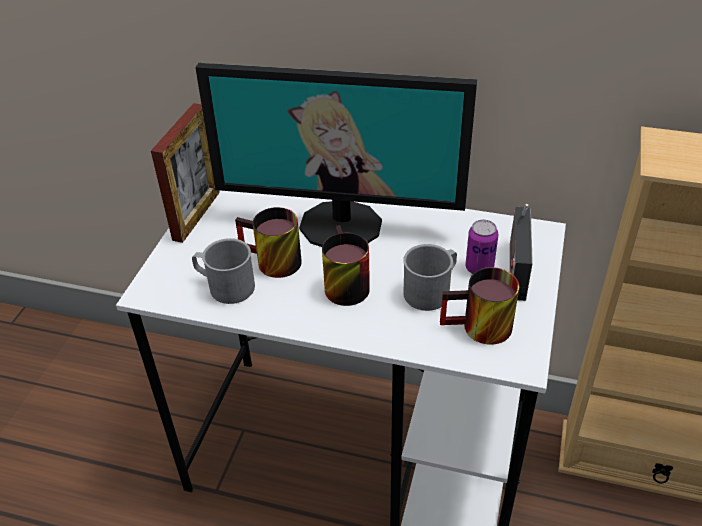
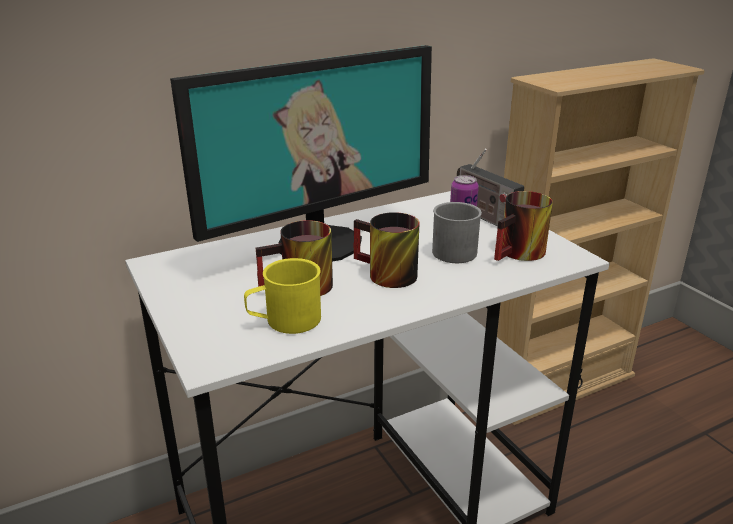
camera: 45 degrees left, 15 degrees down
(196, 215) = (168, 291): picture frame -> none
(225, 286) = (284, 321): grey mug -> yellow mug

